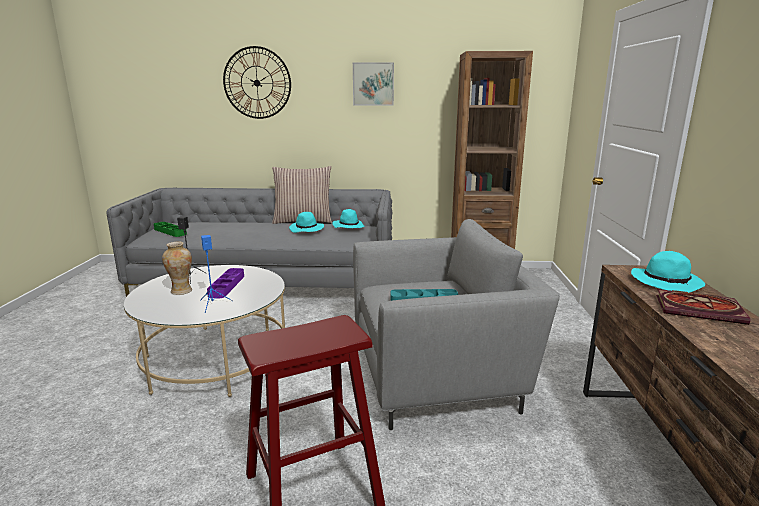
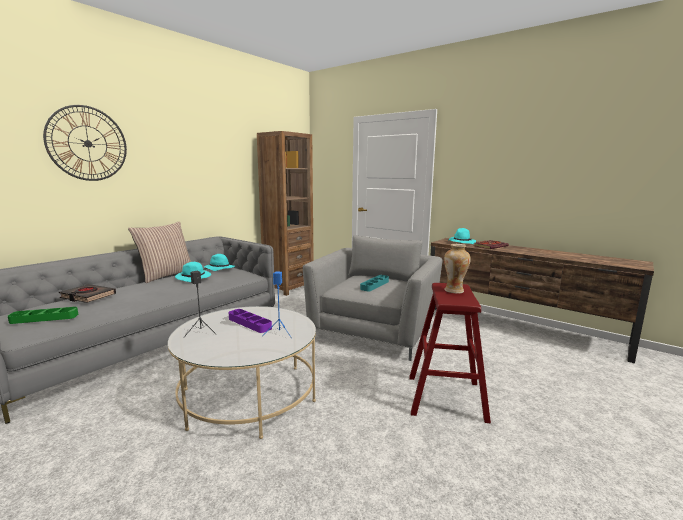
camera: 55 degrees left, 5 degrees down
(181, 291) = (228, 339): vase -> vase (454, 291)
(217, 223) = (88, 296): none -> black book
(373, 84) = (199, 150): picture -> none

